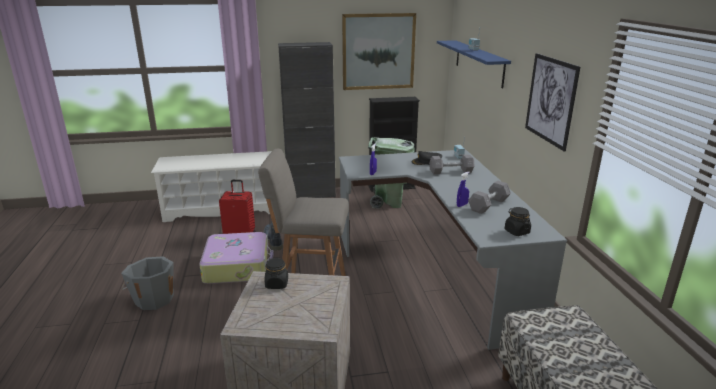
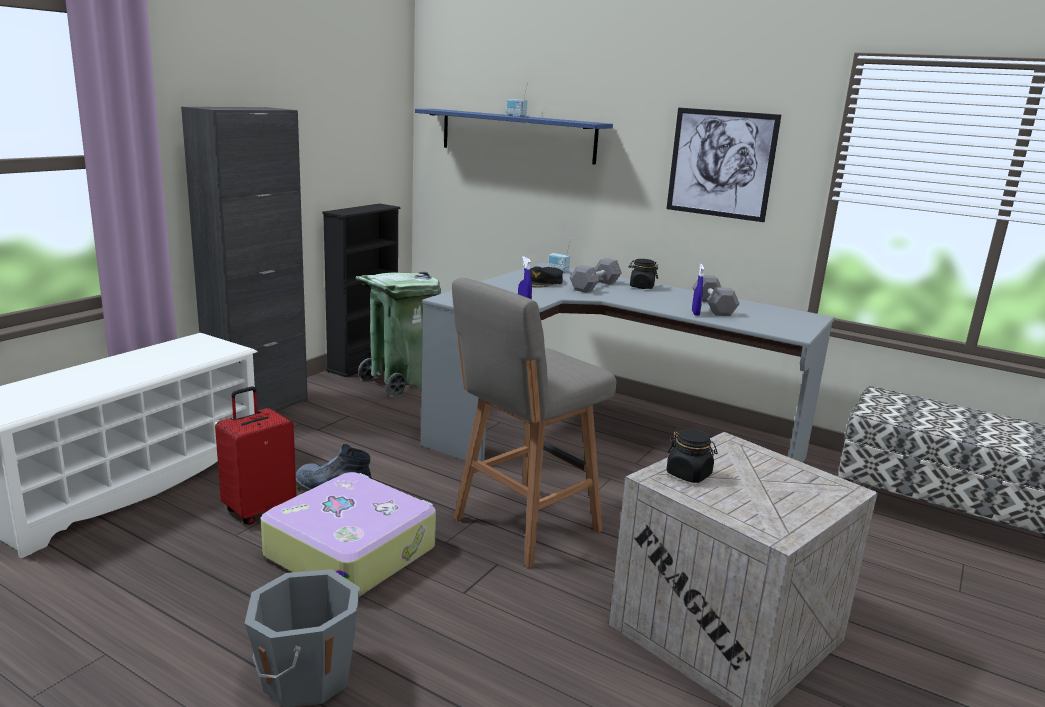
camera: 50 degrees left, 5 degrees down
(378, 51) = (330, 127): picture -> none
(516, 231) = (793, 321): black jar -> black jar (641, 287)

